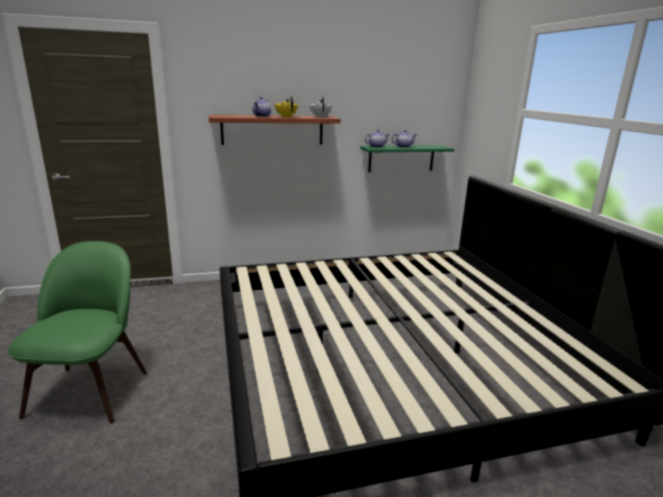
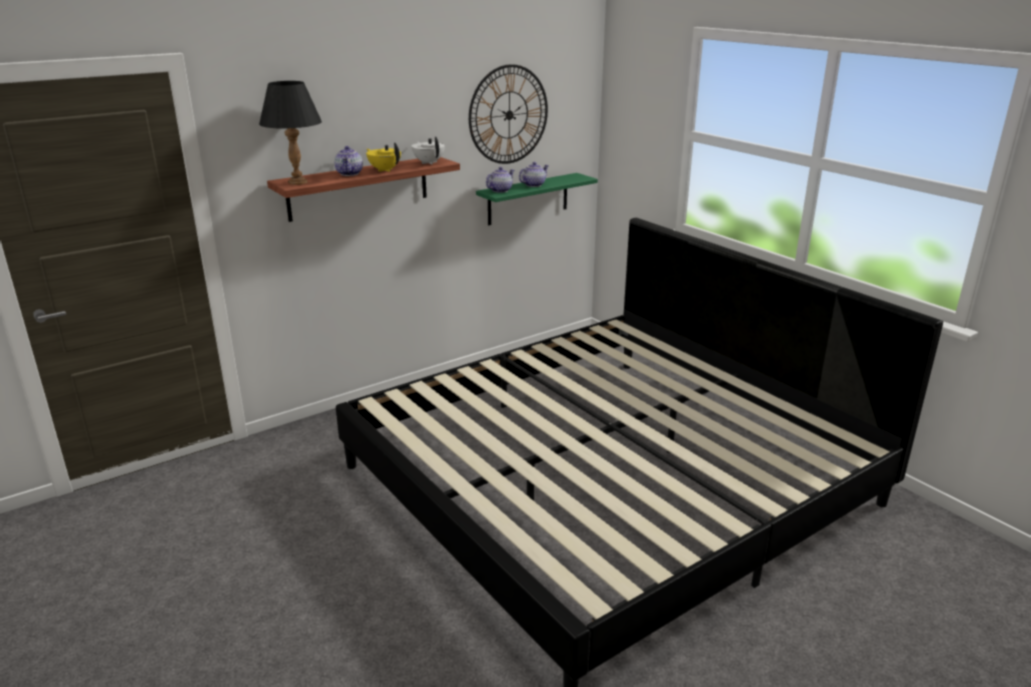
camera: 20 degrees left, 5 degrees up
(91, 390) = (253, 618): green chair -> none
(223, 116) = (297, 182): none -> black table lamp
(390, 95) = (509, 115): none -> wall clock

